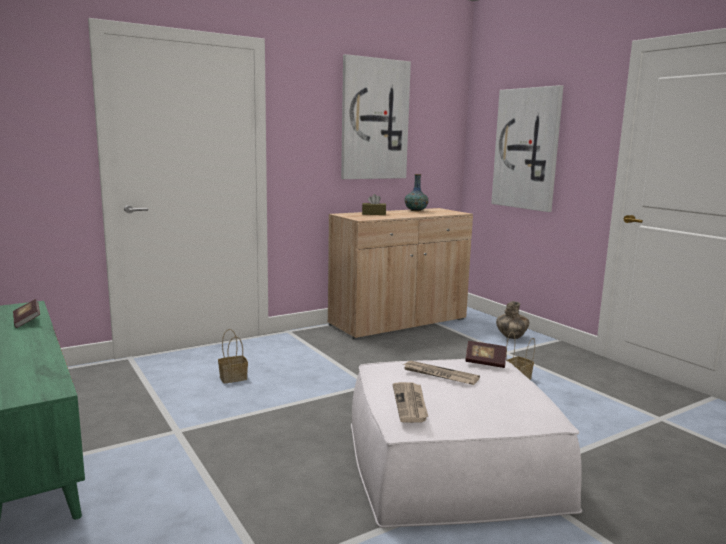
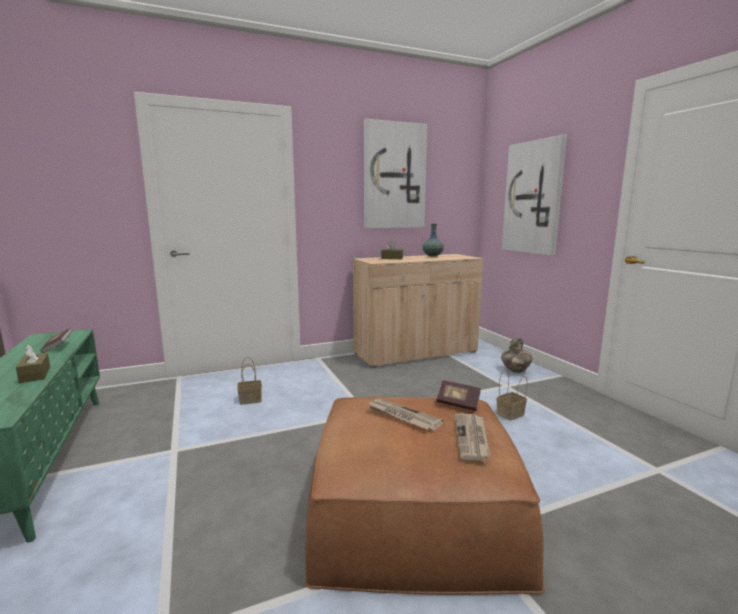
camera: 10 degrees right, 0 degrees up
(38, 349) = (35, 375): none -> brown tissue box
(410, 404) = (355, 450): newspaper -> newspaper (472, 438)
(452, 462) = (414, 508): white ottoman -> brown ottoman

